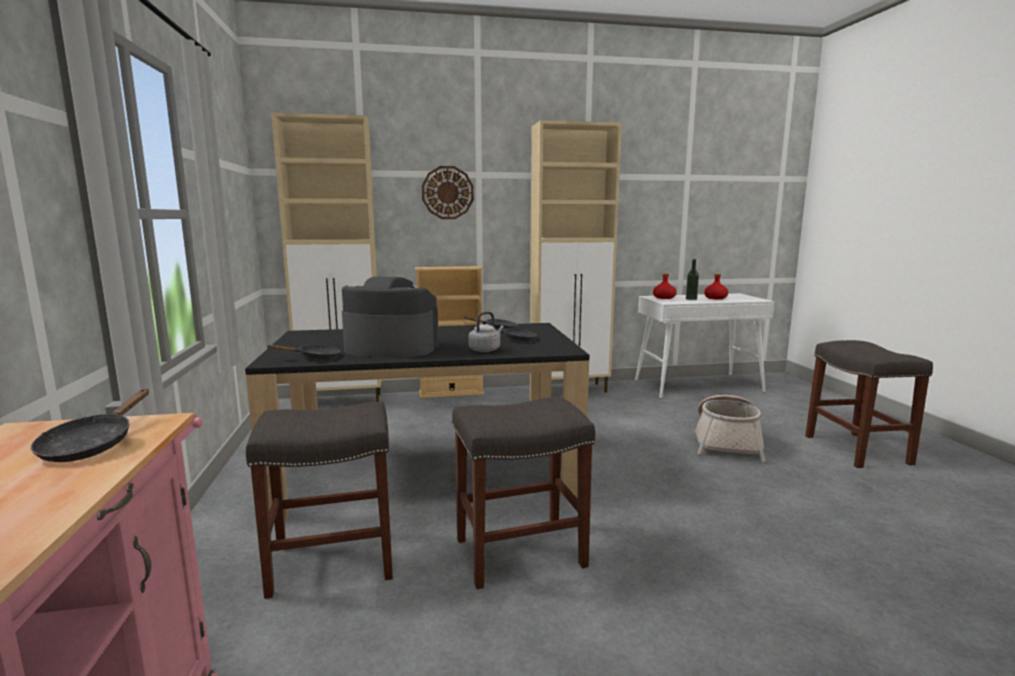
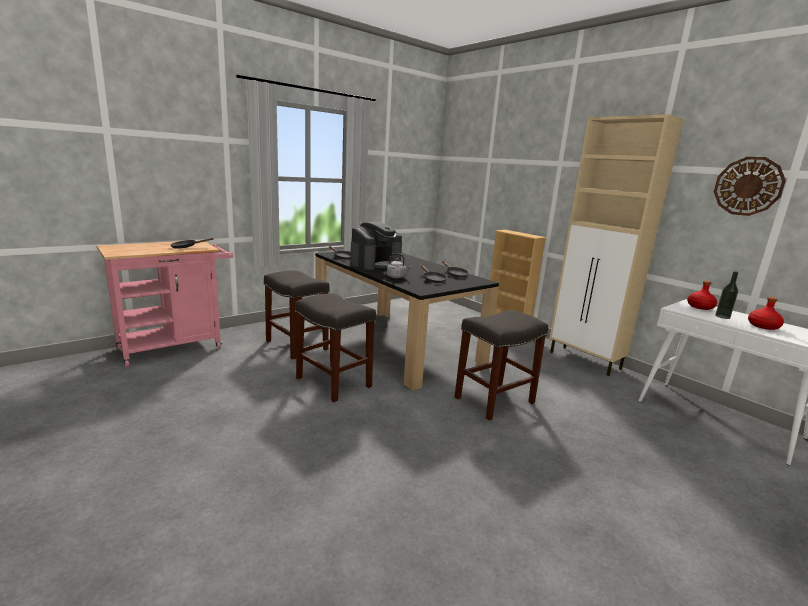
camera: 60 degrees right, 5 degrees up
(343, 401) = (448, 306): beige cabinet -> none
(391, 348) = (375, 264): coffee machine -> coffee machine turned 60 degrees clockwise
(447, 192) = (535, 176): wall clock -> wall clock (748, 186)
(727, 442) = (582, 442): basket -> none
(858, 450) = (693, 535): grey stool -> grey stool (494, 400)

